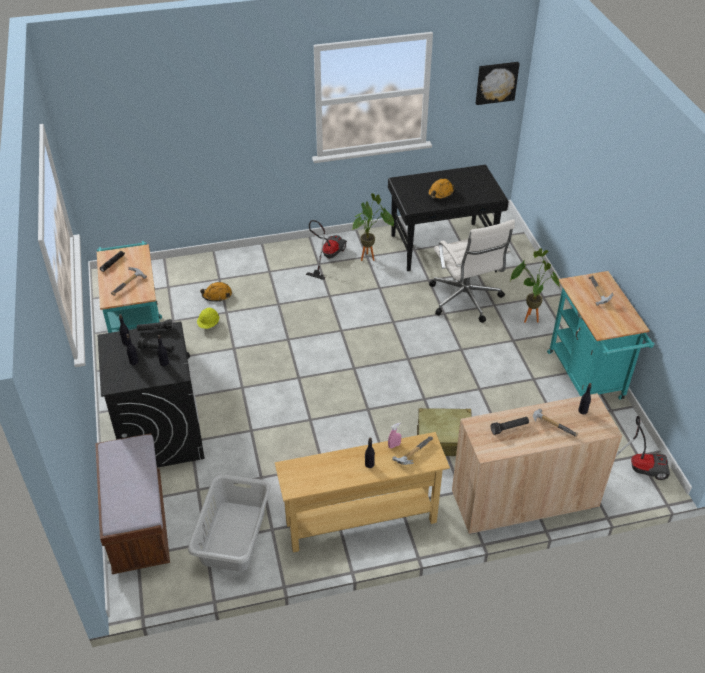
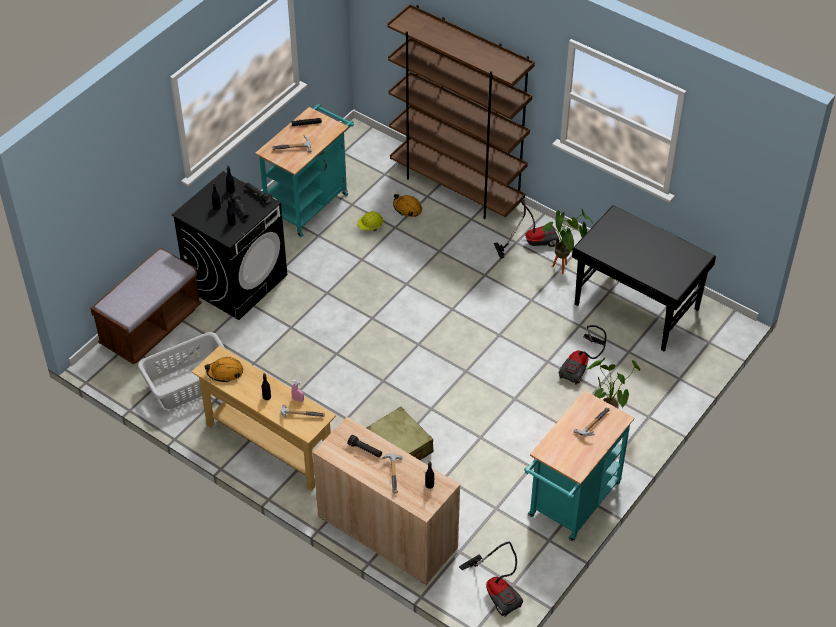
camera: 50 degrees right, 5 degrees up
(231, 260) = (457, 188): none -> brown bookcase
(440, 193) = (630, 251): orange hard hat -> orange hard hat (225, 372)
(465, 300) = (581, 365): white office chair -> vacuum cleaner
(496, 82) = (749, 179): picture -> none

